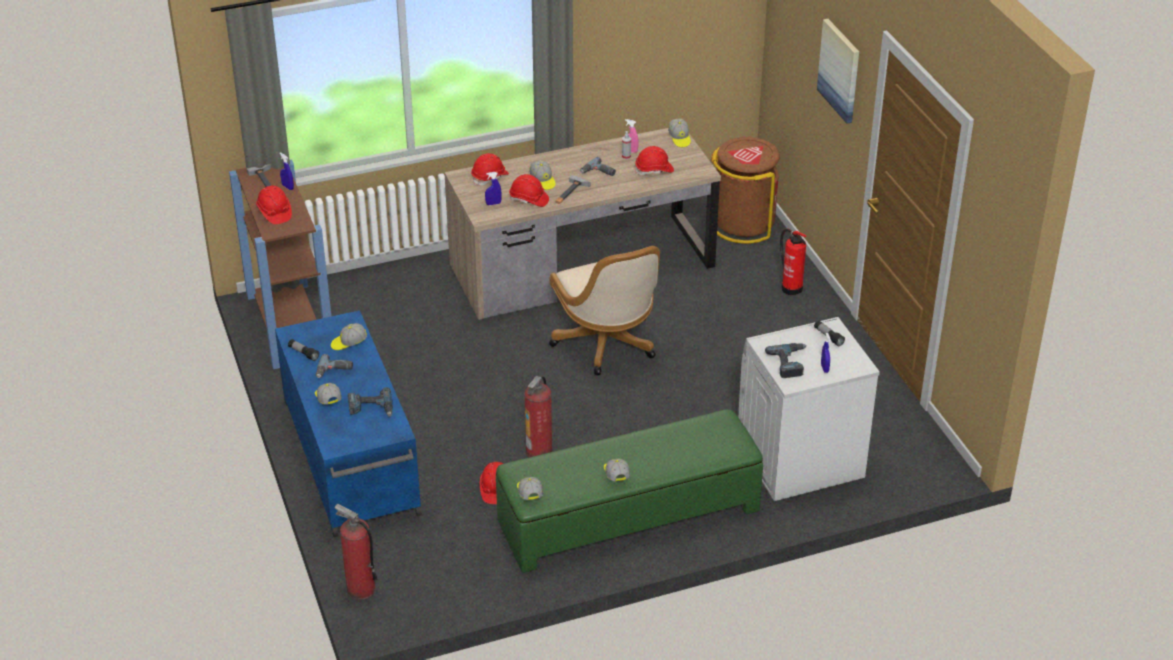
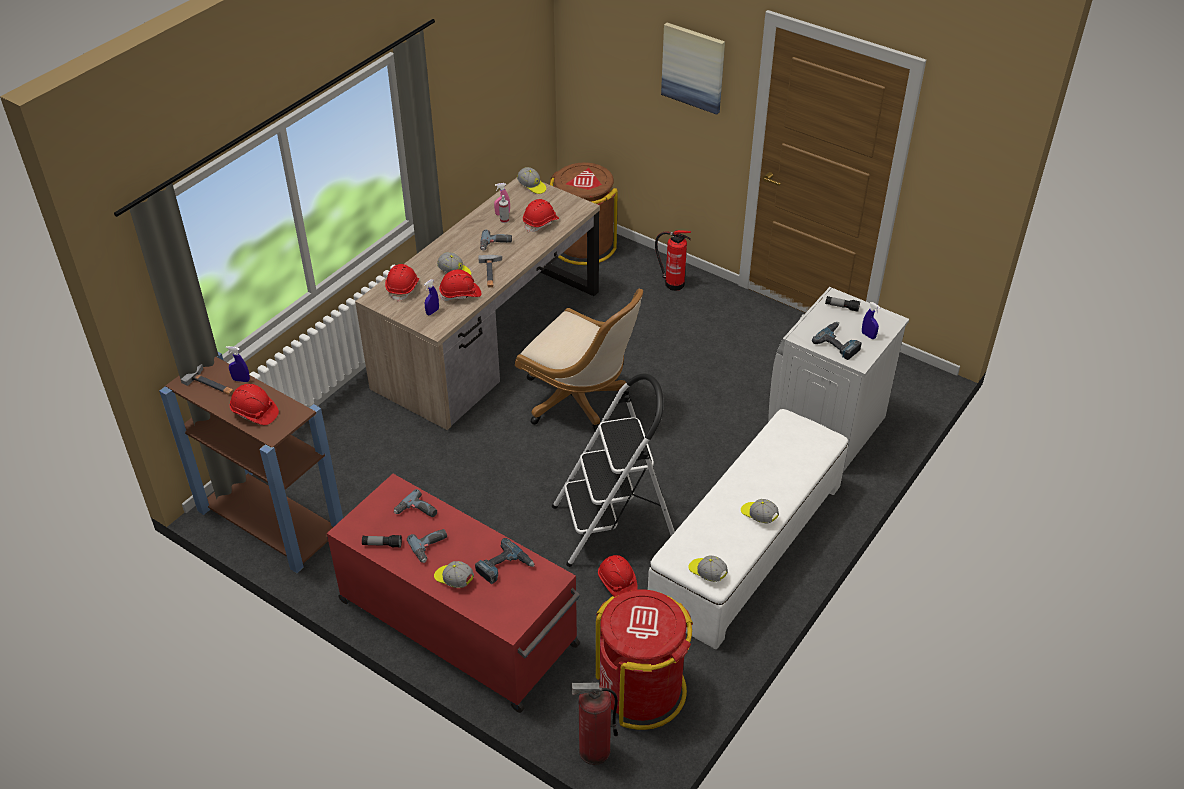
camera: 35 degrees left, 5 degrees up
(349, 343) = (416, 512): cap -> power drill
(351, 456) = (456, 622): blue cabinet -> red cabinet
(436, 569) = (641, 690): none -> red trash can
(539, 452) = (619, 527): fire extinguisher -> step ladder
(628, 516) = (747, 547): green bench -> white bench

